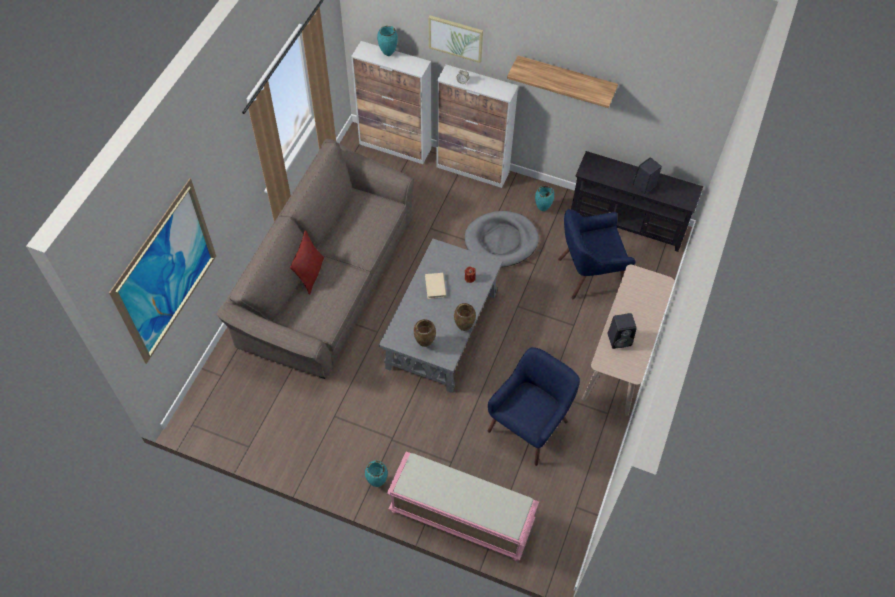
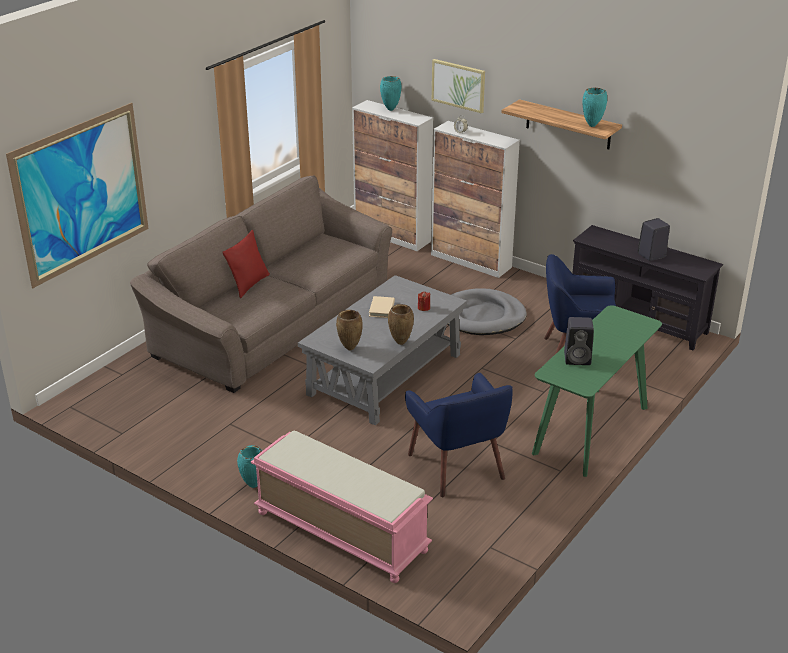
camera: 15 degrees right, 25 degrees down
(529, 426) = (457, 466): blue armchair -> blue armchair turned 105 degrees clockwise
(542, 209) = (539, 299): turquoise vase -> turquoise vase (592, 126)
(620, 363) = (591, 430): beige console table -> green console table

